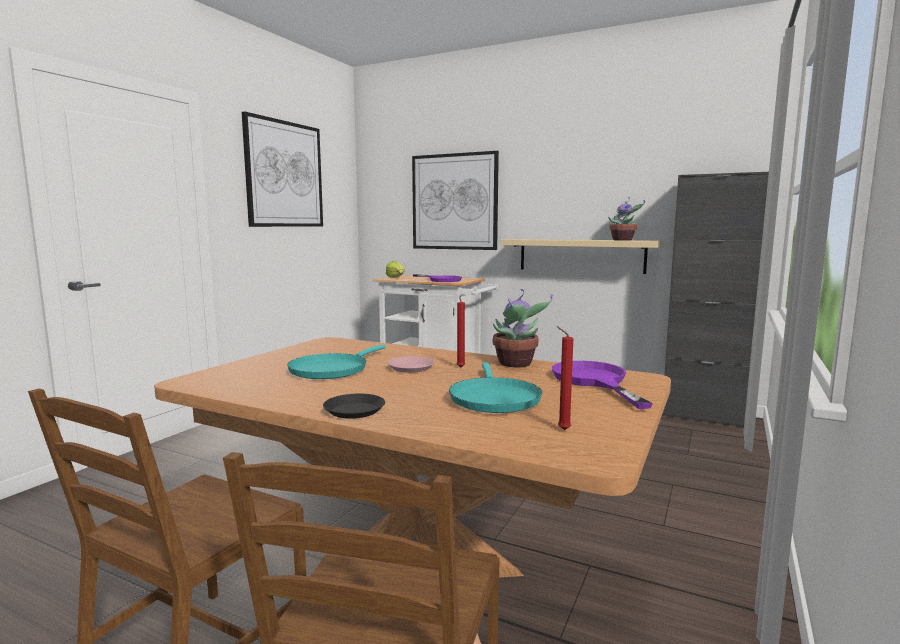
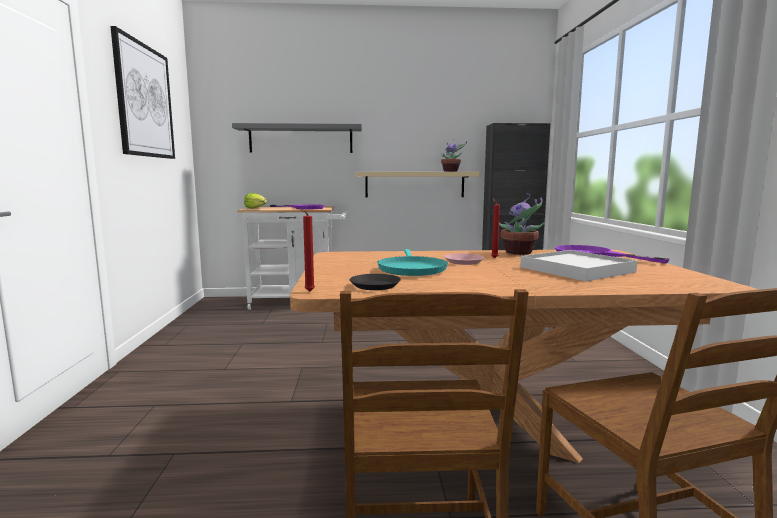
camera: 30 degrees left, 0 degrees up
(354, 410) = (524, 287): black plate -> black plate (375, 285)
(454, 202) = (301, 139): picture -> grey shelf
(493, 398) = (576, 270): turquoise frying pan -> white tray
(562, 430) = (664, 277): red candle -> red candle (308, 291)

